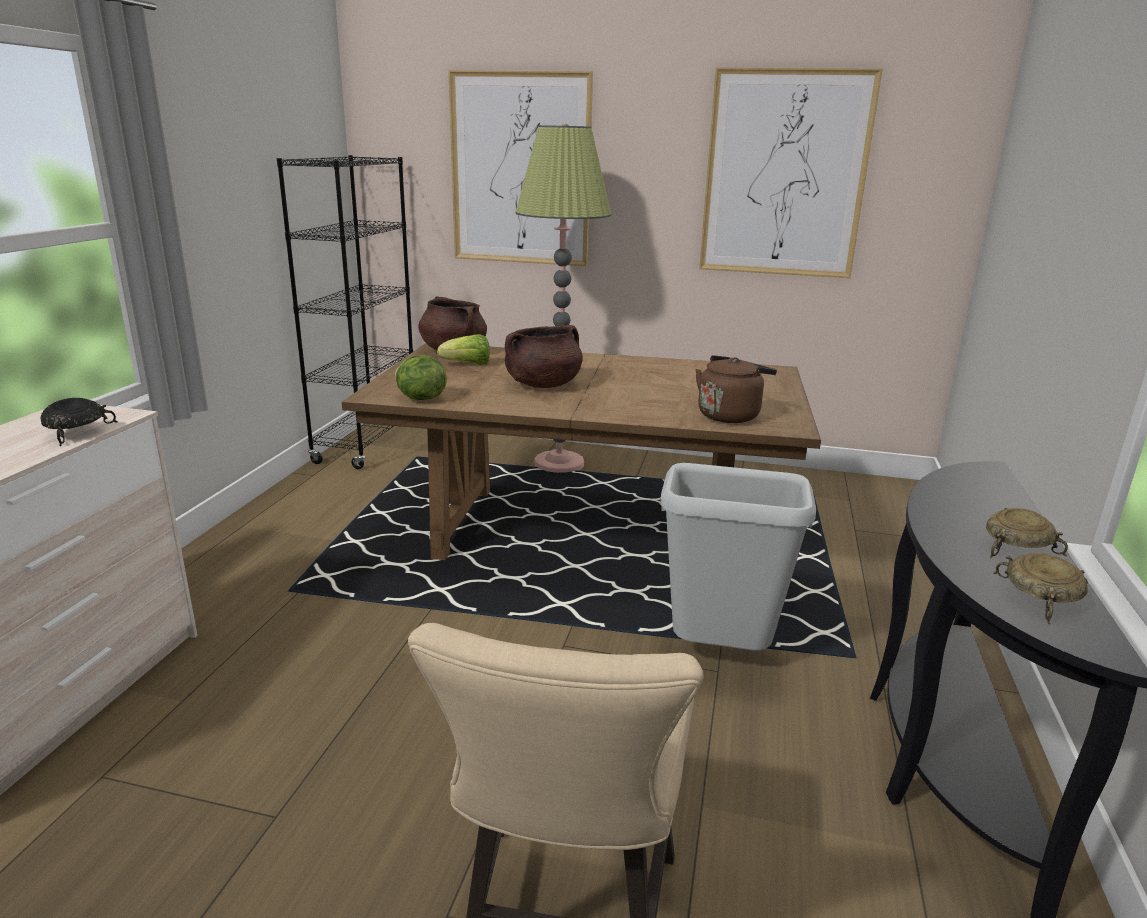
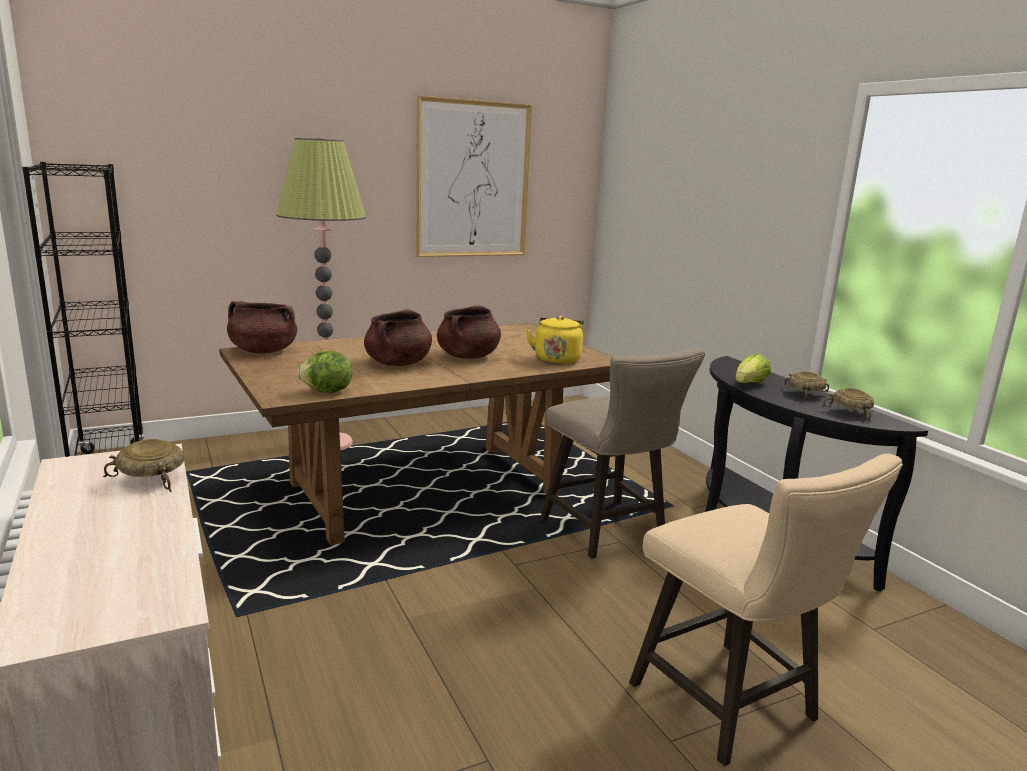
camera: 40 degrees left, 5 degrees down
(76, 432) = (151, 478): black bowl -> beige bowl
(467, 364) = (303, 360): lettuce -> lettuce (750, 384)
(520, 170) = (247, 177): picture -> none
(631, 391) = (468, 356): none -> brown cooking pot
(718, 656) = (609, 533): grey trash can -> beige stool
(730, 415) = (557, 359): brown kettle -> yellow kettle

